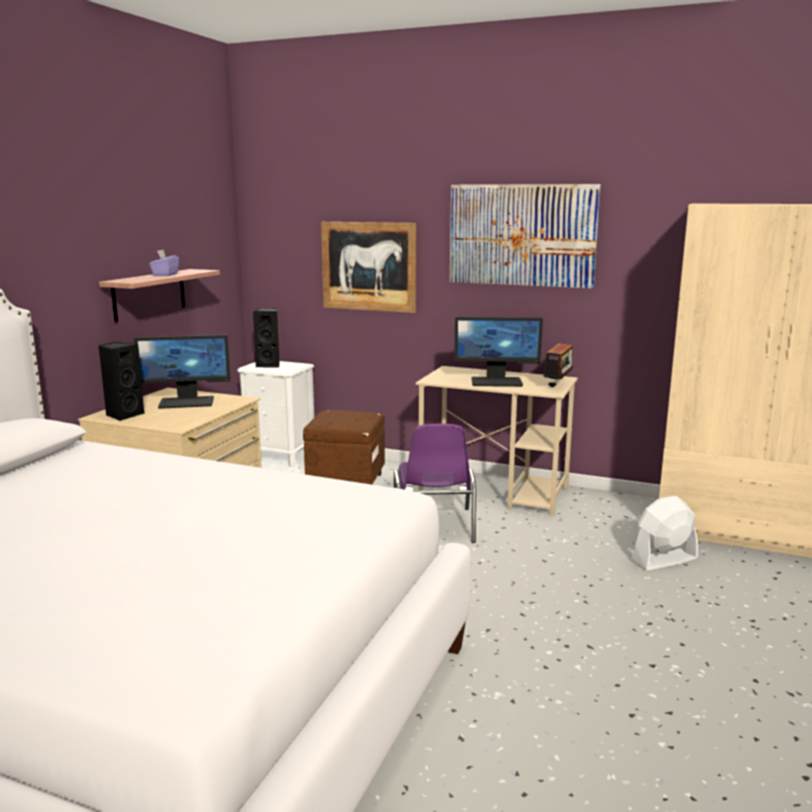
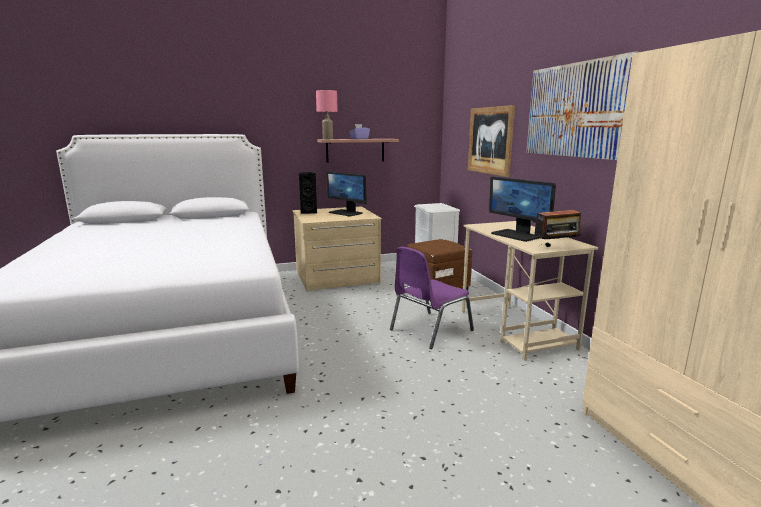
camera: 50 degrees right, 0 degrees up
(127, 280) = (328, 139): none -> pink table lamp
(269, 365) = (435, 205): black speaker -> none
(664, 559) = (544, 432): white fan -> none

